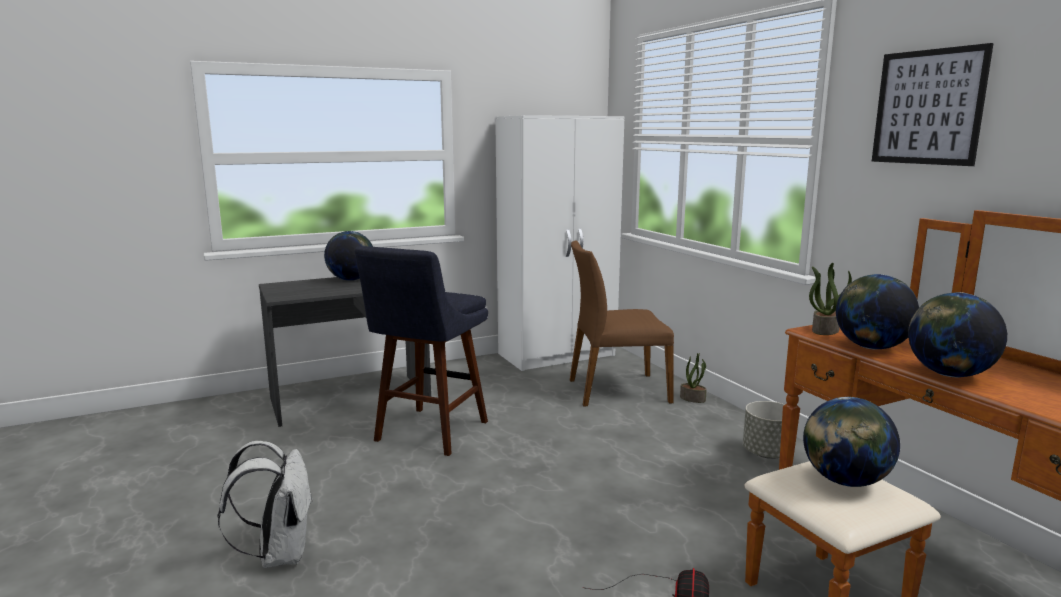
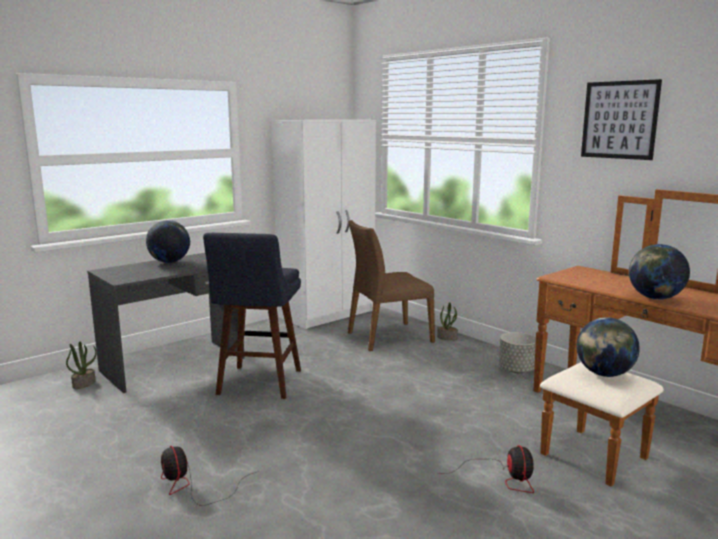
camera: 15 degrees left, 0 degrees up
(279, 554) = (192, 487): white backpack -> fan
(825, 330) = (562, 276): potted plant -> potted plant (84, 384)
(871, 347) = (599, 285): globe -> none

